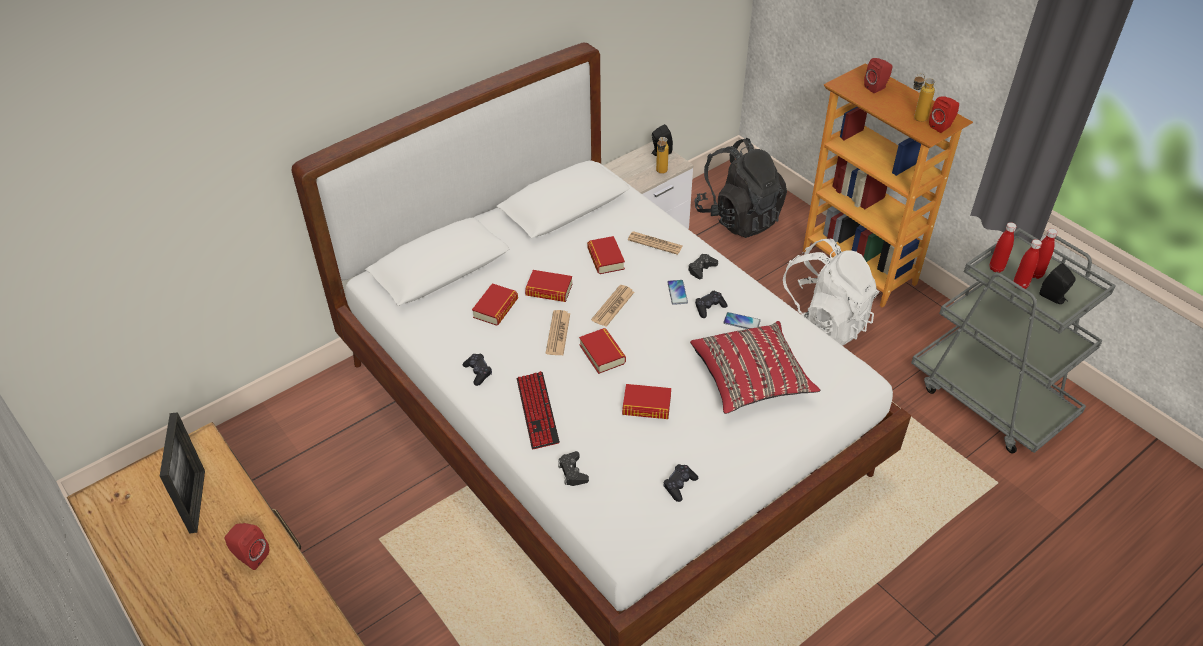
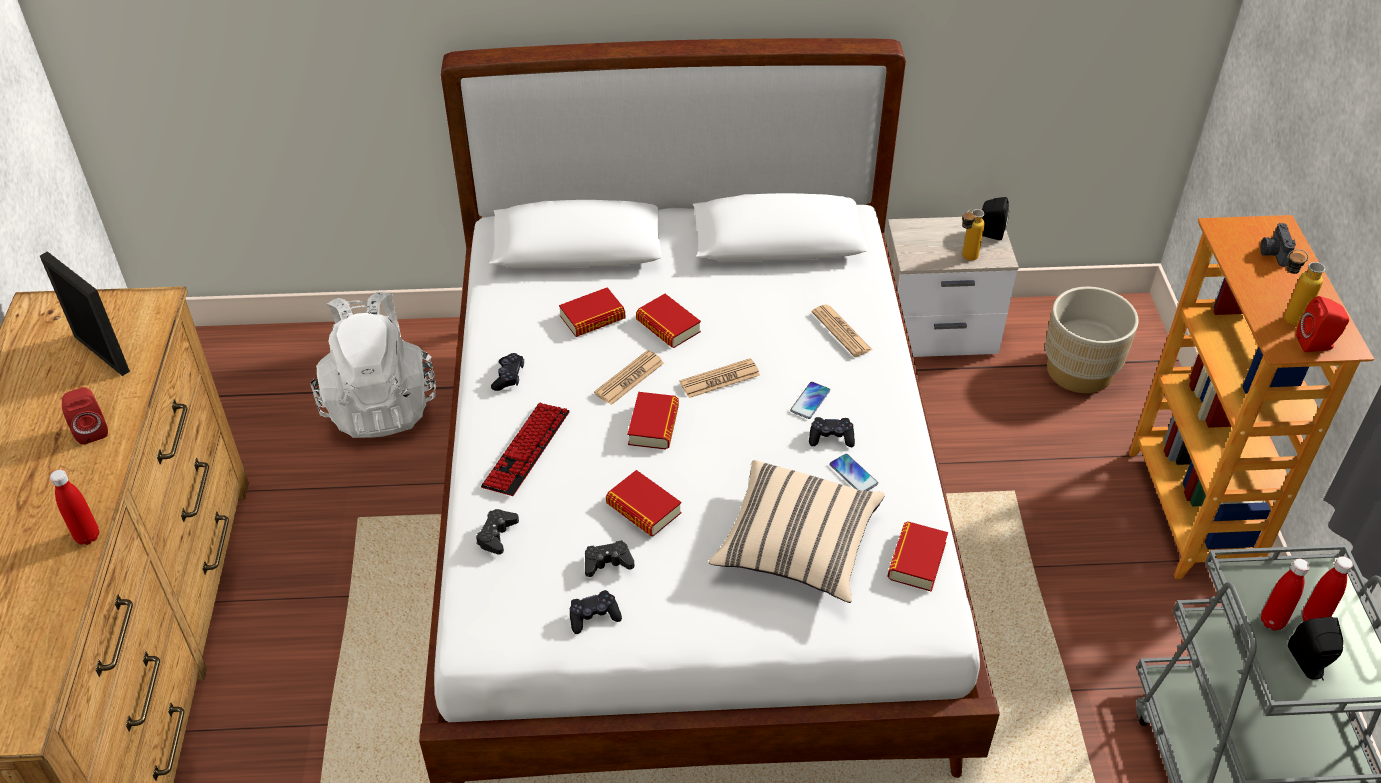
camera: 35 degrees right, 0 degrees up
(197, 501) = (101, 354): picture frame -> picture frame turned 75 degrees counterclockwise
(605, 259) = (765, 322): book -> book (916, 561)
(701, 269) = (869, 388): black game controller -> black game controller (607, 562)
(738, 217) = (1079, 371): black backpack -> beige planter
(751, 379) = (797, 547): red pillow -> beige pillow
(821, 322) = (1071, 554): white backpack -> white backpack (380, 404)
(877, 87) = (1273, 253): red speaker -> camera
(996, 268) = (1259, 581): red bottle -> red bottle (87, 536)

